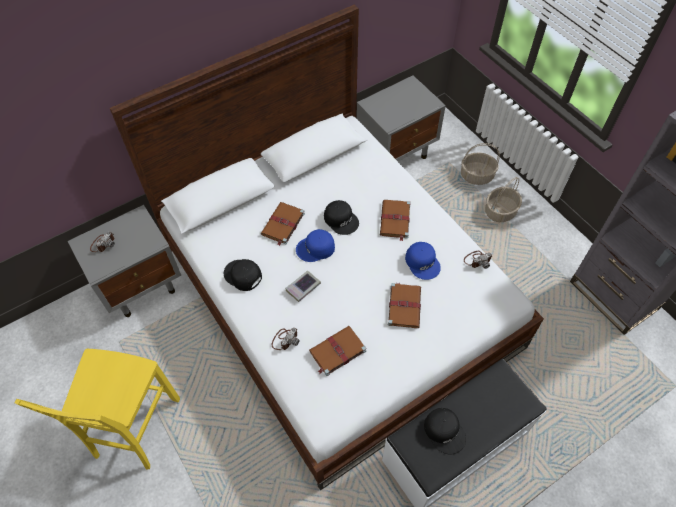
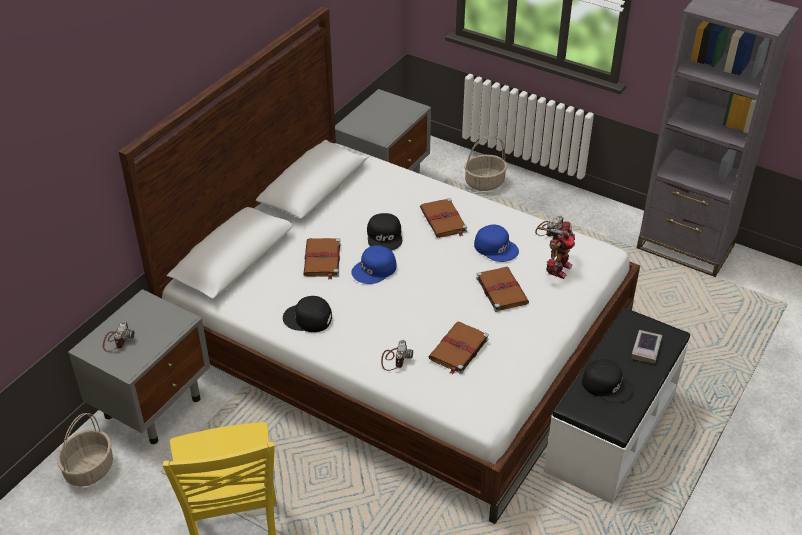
camera: 25 degrees left, 15 degrees down
(303, 287) = (384, 307): book -> book (646, 349)
(341, 219) = (385, 236): black cap -> black cap turned 60 degrees clockwise
(462, 302) = (557, 268): none -> toy robot
(500, 211) = (529, 207): basket -> basket (89, 468)

